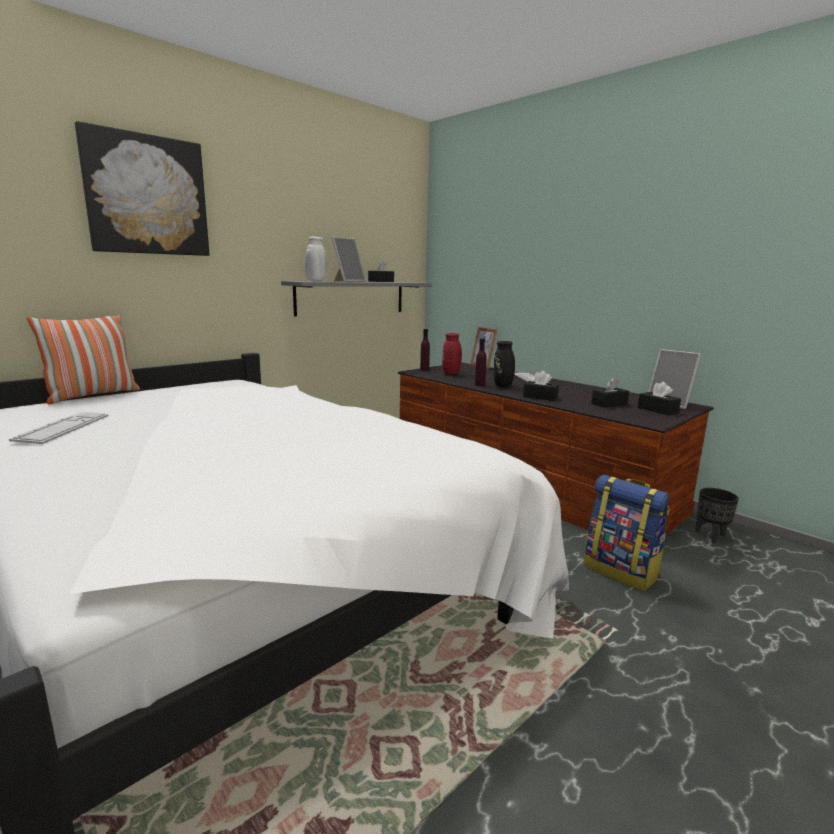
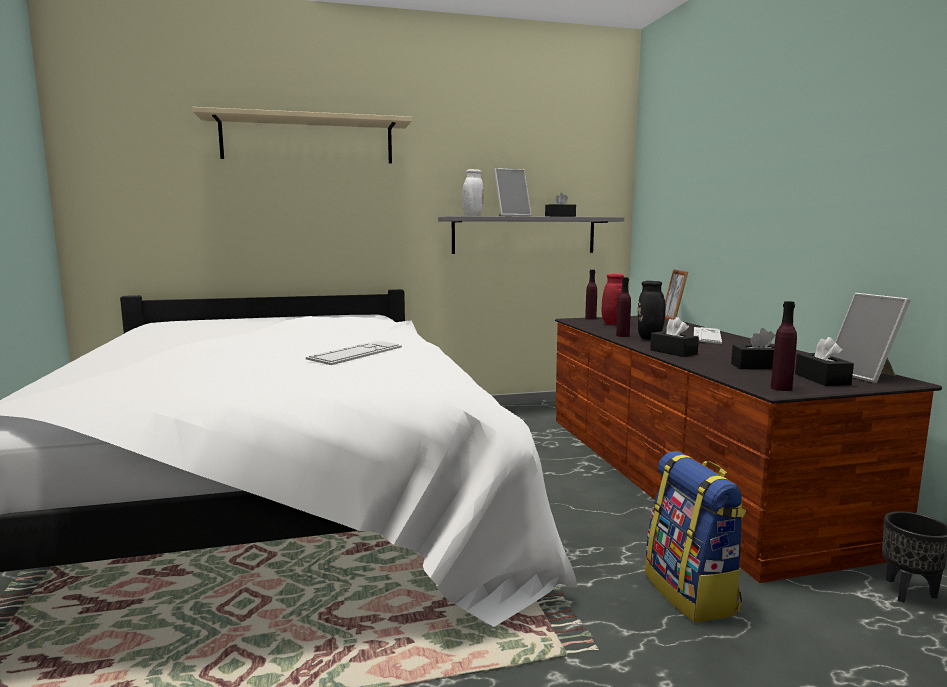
camera: 30 degrees right, 5 degrees down
(63, 428) = (176, 334): keyboard -> keyboard (356, 353)
(92, 395) = (242, 317): pillow -> none
(147, 195) = (308, 140): picture -> beige shelf
(653, 420) = (781, 388): none -> purple bottle

